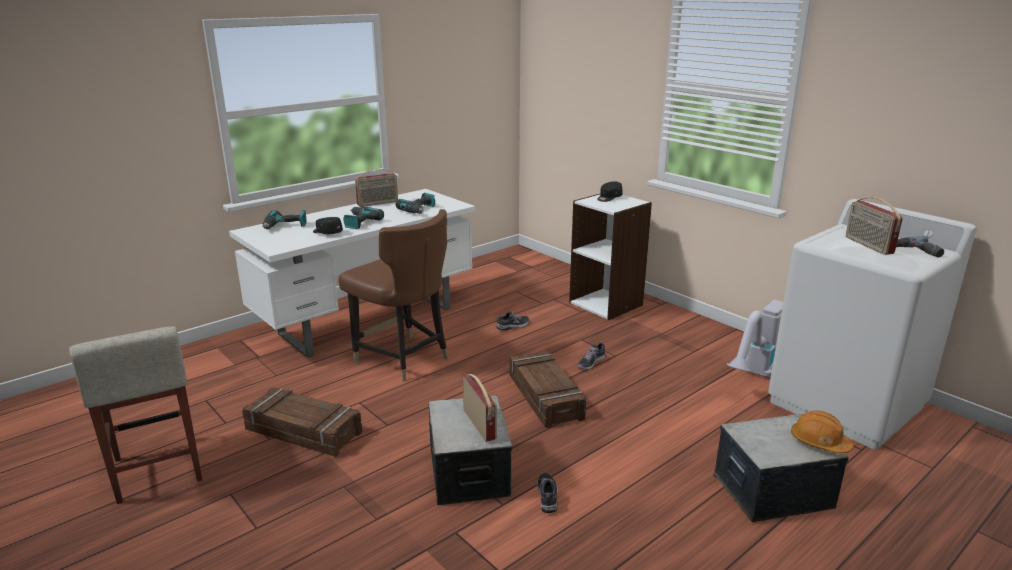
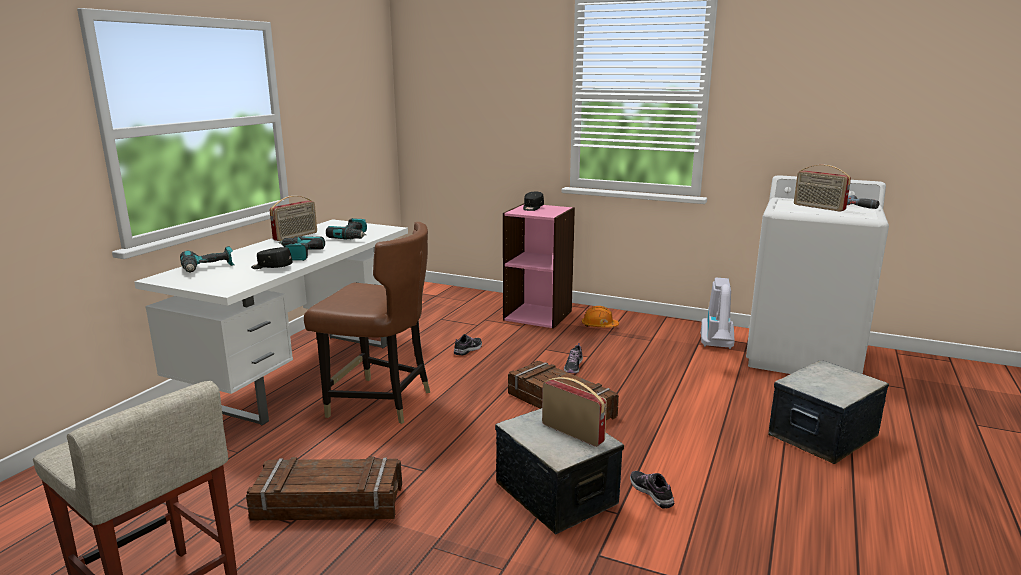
camera: 25 degrees left, 5 degrees down
(606, 303) = (538, 315): white bookcase -> pink bookcase
(819, 442) = (858, 377): orange hard hat -> orange hard hat (599, 326)

